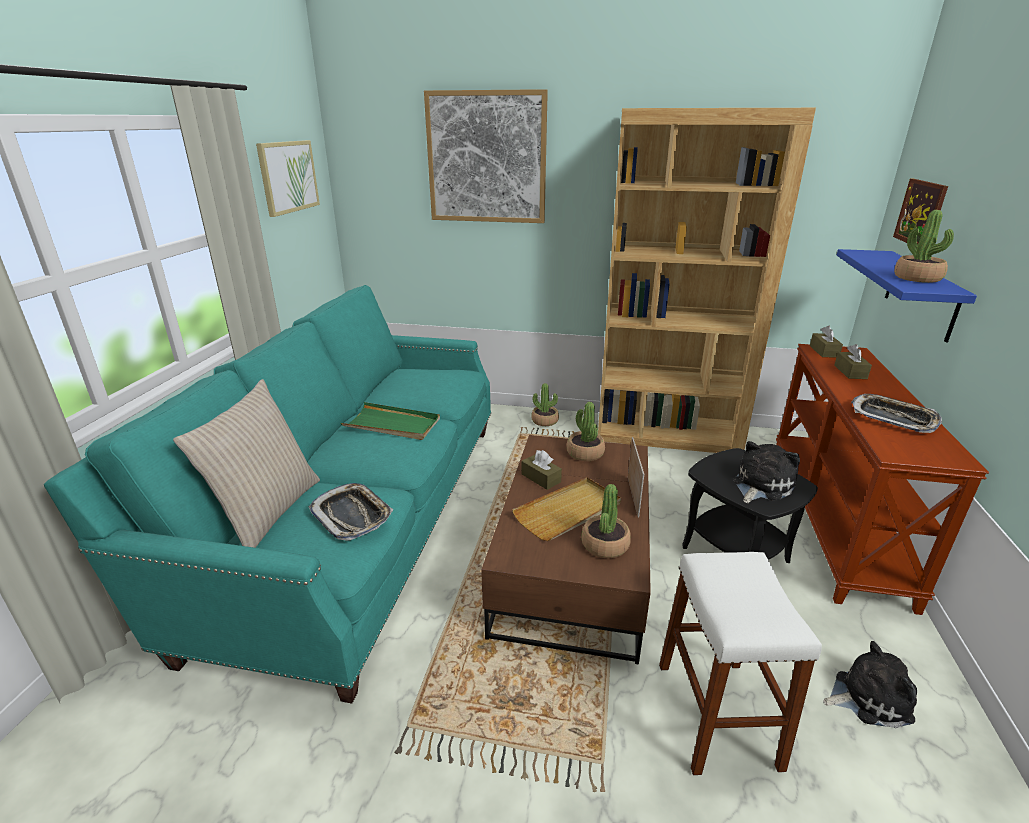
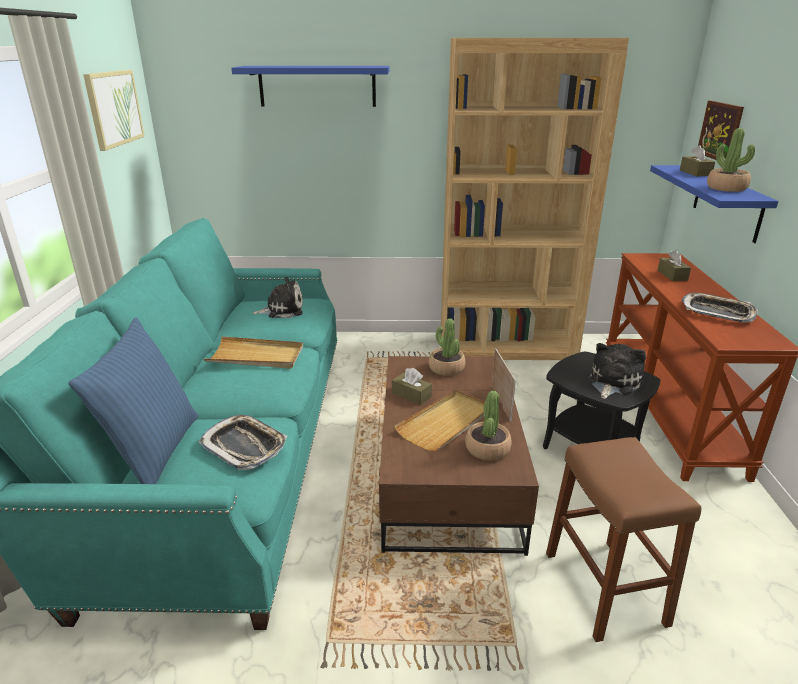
camera: 10 degrees left, 0 degrees up
(267, 512) = (154, 452): beige pillow -> blue pillow
(392, 425) = (256, 356): green tray -> beige tray
(486, 158) = (317, 86): picture -> blue shelf
(545, 421) = (388, 344): potted plant -> none
(717, 714) = (604, 588): white stool -> brown stool
(824, 351) = (645, 258): brown tissue box -> brown tissue box (695, 173)
(867, 697) = (724, 555): plush toy -> plush toy (282, 310)

